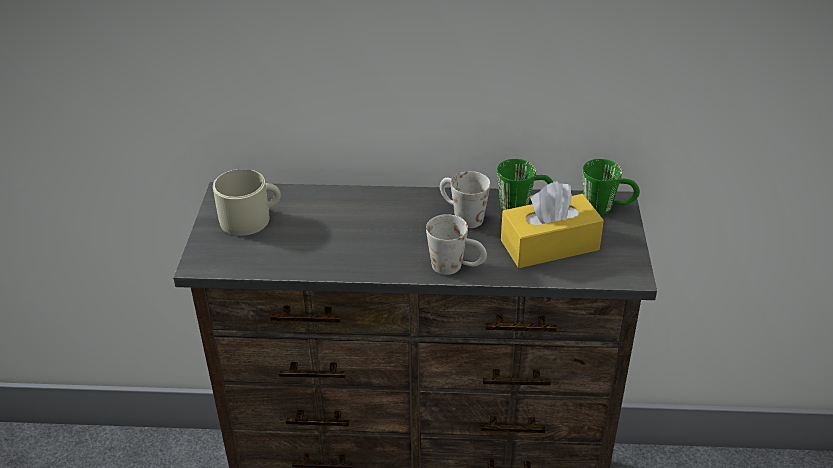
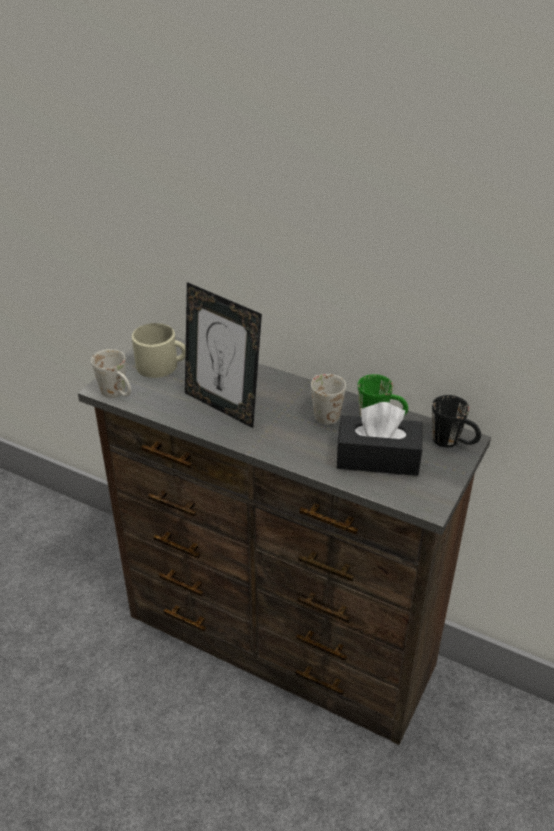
camera: 25 degrees right, 0 degrees up
(353, 241) = (223, 406): none -> picture frame
(456, 267) = (287, 451): white mug -> white mug (118, 394)
(549, 245) = (378, 458): yellow tissue box -> black tissue box
(607, 207) = (453, 442): green mug -> black mug

